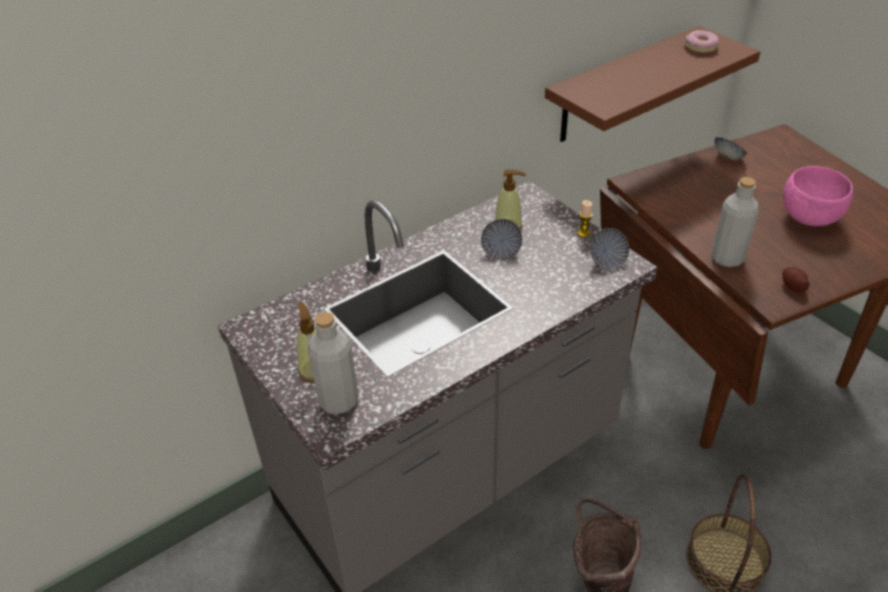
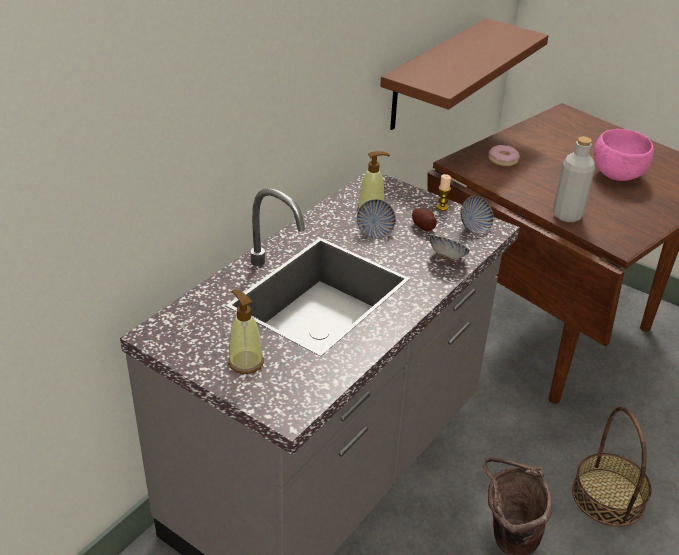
camera: 20 degrees left, 5 degrees down
(338, 400) = (283, 385): grey bottle -> none
(700, 47) = (497, 34): donut -> donut (502, 160)
(727, 158) = (528, 135): bowl -> bowl (447, 258)
(793, 286) = (630, 230): potato -> potato (423, 226)

